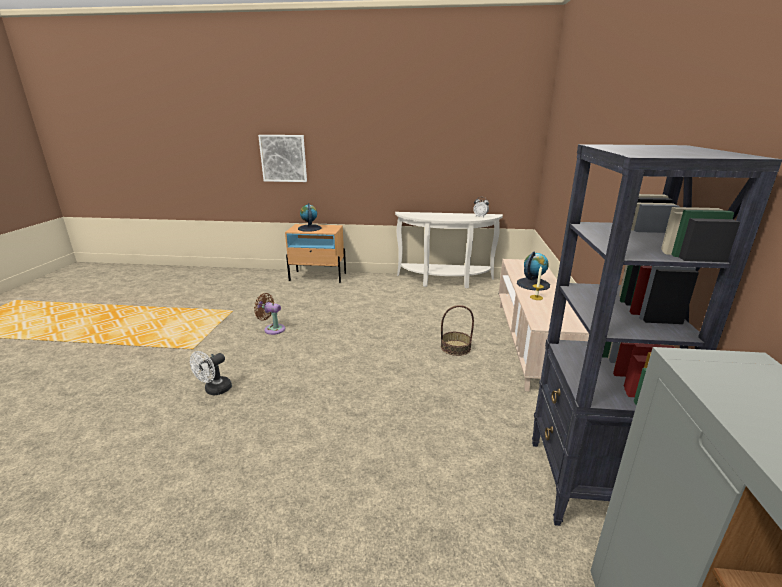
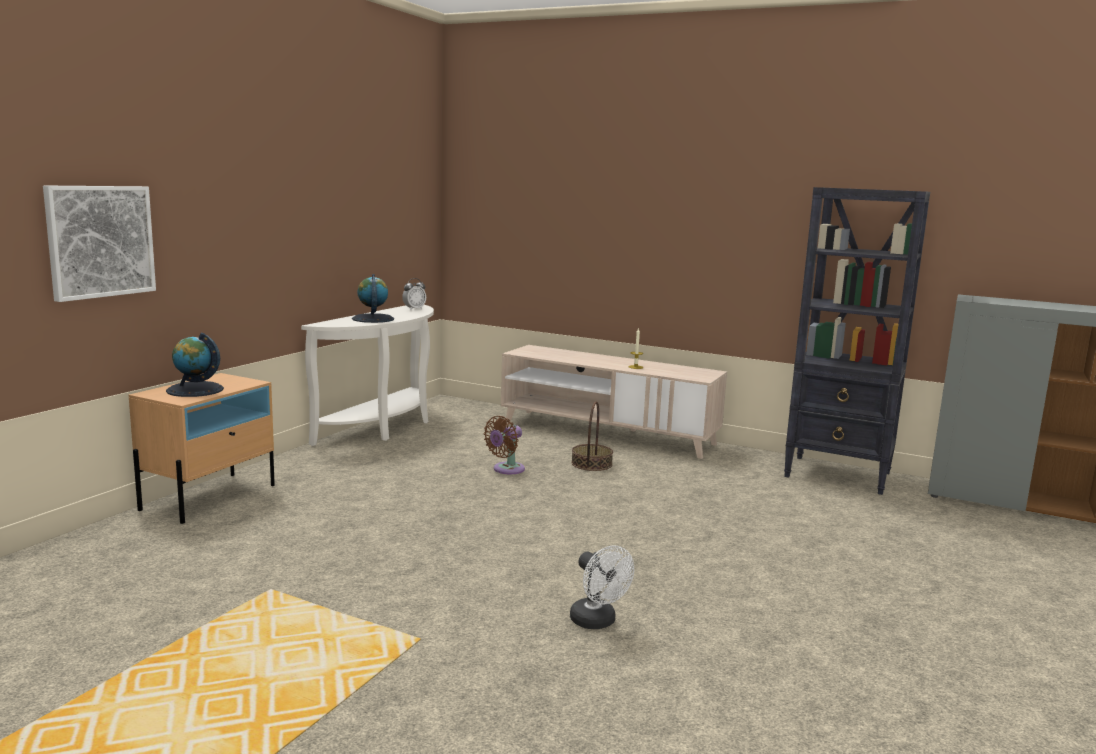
camera: 70 degrees left, 10 degrees down
(272, 329) = (412, 560): brown fan -> brown fan (506, 470)
(533, 284) = (598, 361): globe -> globe (372, 319)

